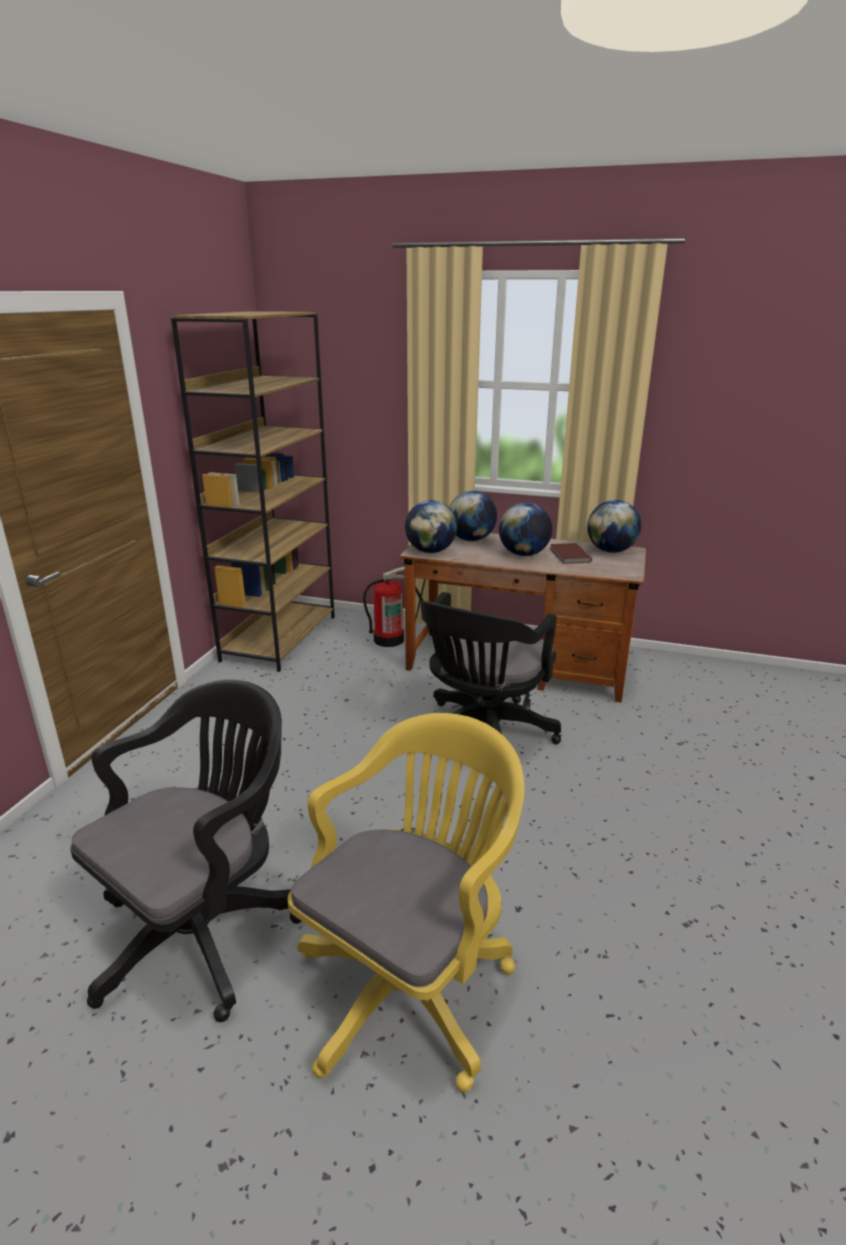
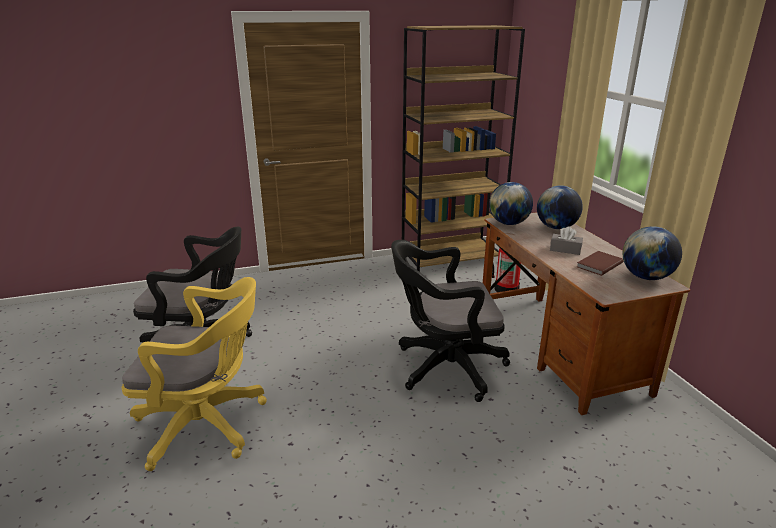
camera: 55 degrees right, 0 degrees up
(523, 554) = (565, 250): globe -> grey tissue box

